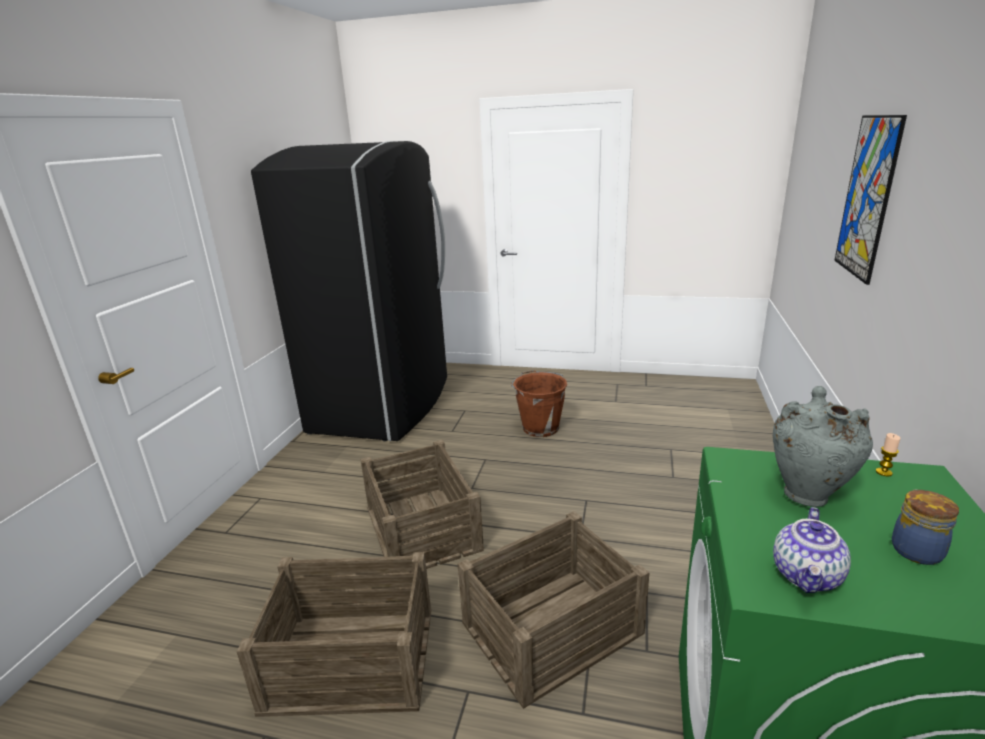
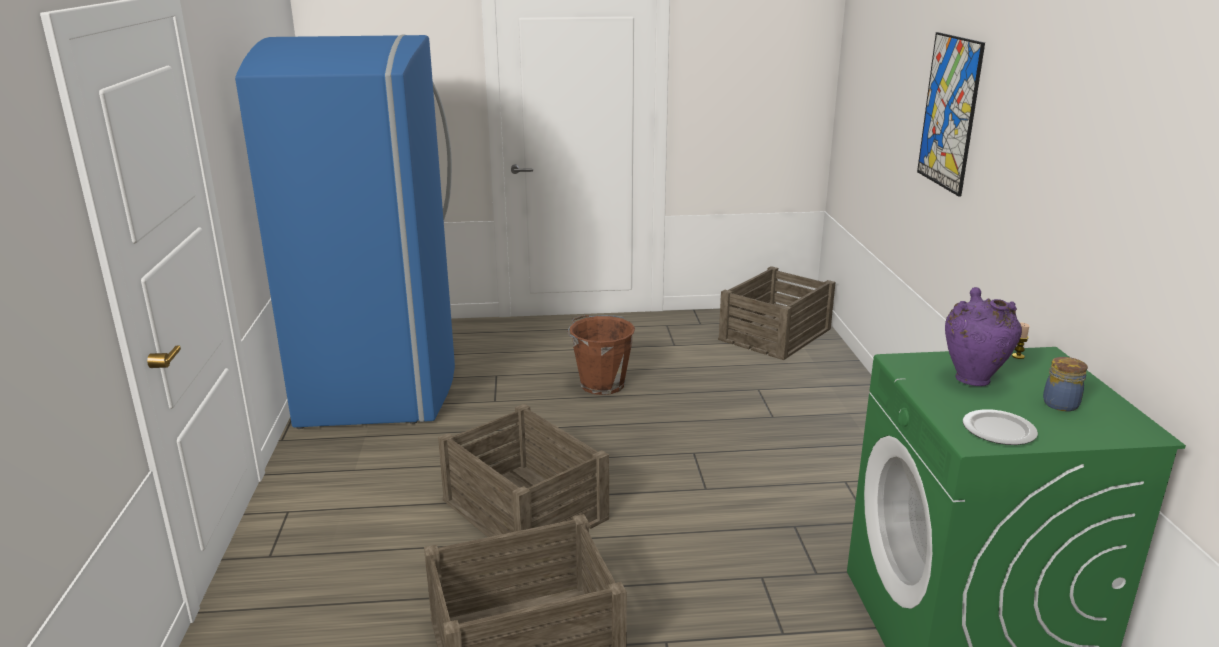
camera: 20 degrees left, 0 degrees up
(384, 405) = (382, 381): black fridge -> blue fridge
(553, 628) = (720, 574): crate -> crate (776, 334)
(807, 576) = (999, 430): teapot -> plate
(808, 494) = (973, 379): grey vase -> purple vase

